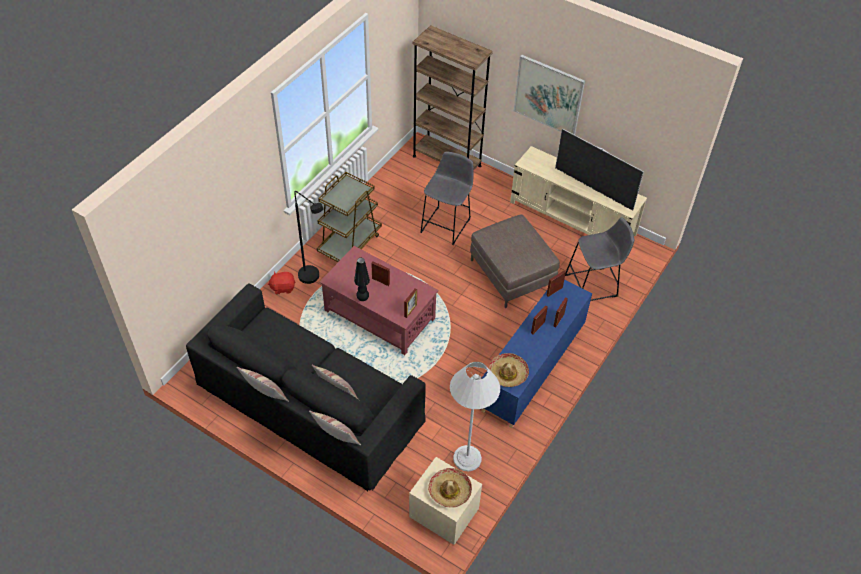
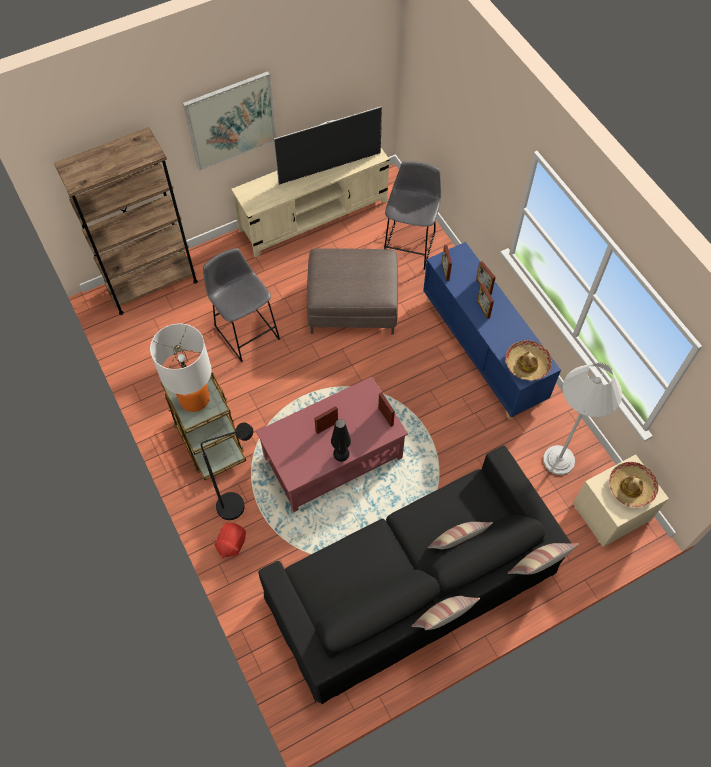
camera: 60 degrees left, 10 degrees up
(345, 194) = (194, 399): none -> table lamp

